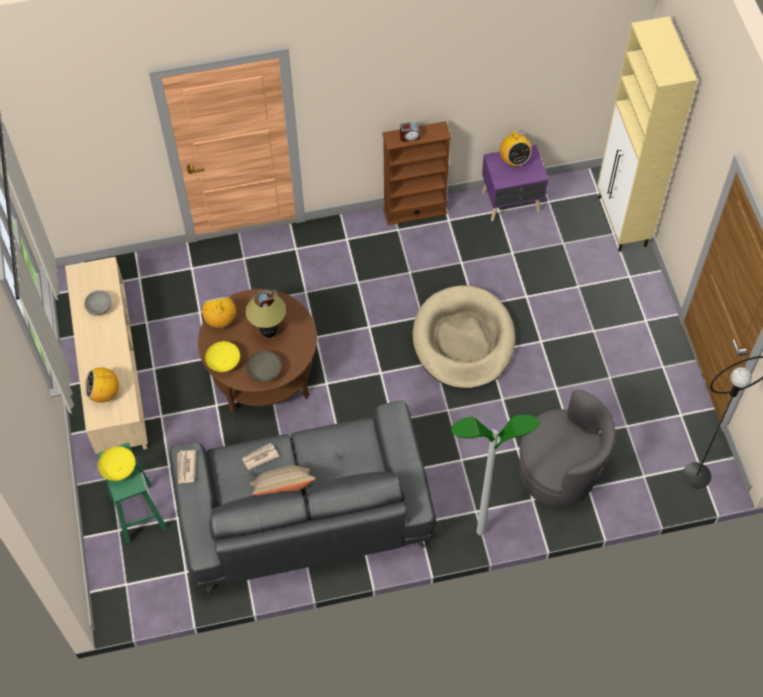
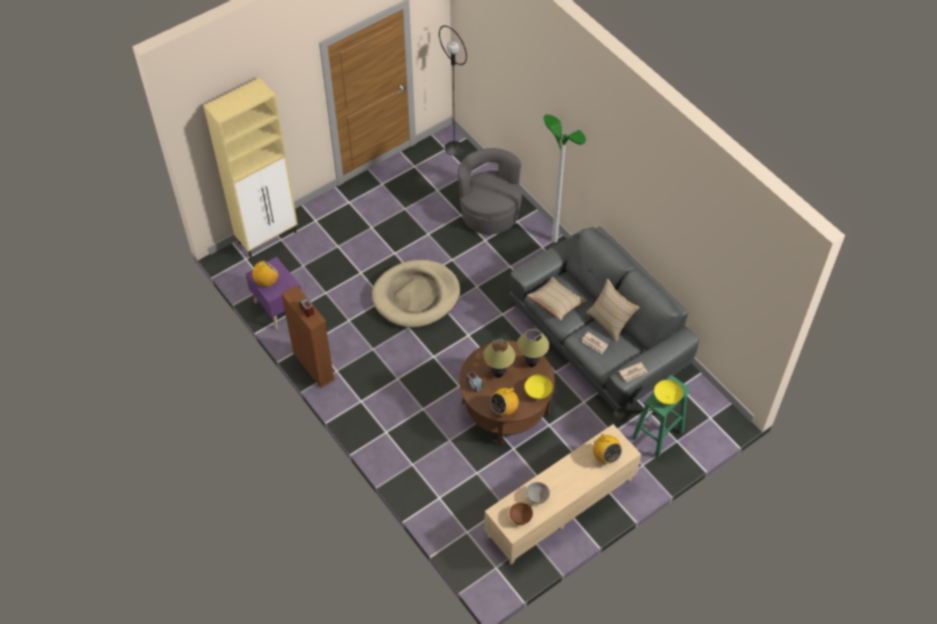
camera: 115 degrees left, 5 degrees down
(87, 284) = (520, 517): none -> brown bowl
(264, 372) = (531, 364): grey bowl -> table lamp
(340, 442) = (556, 303): none -> beige pillow

